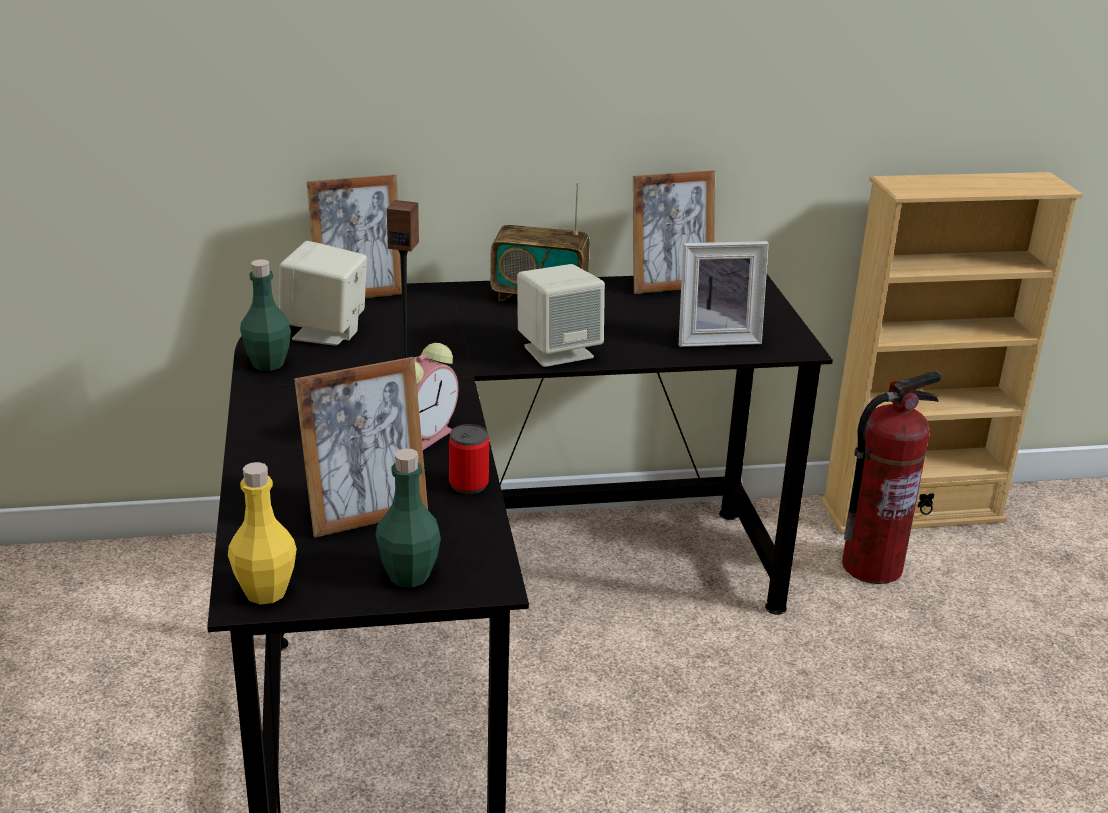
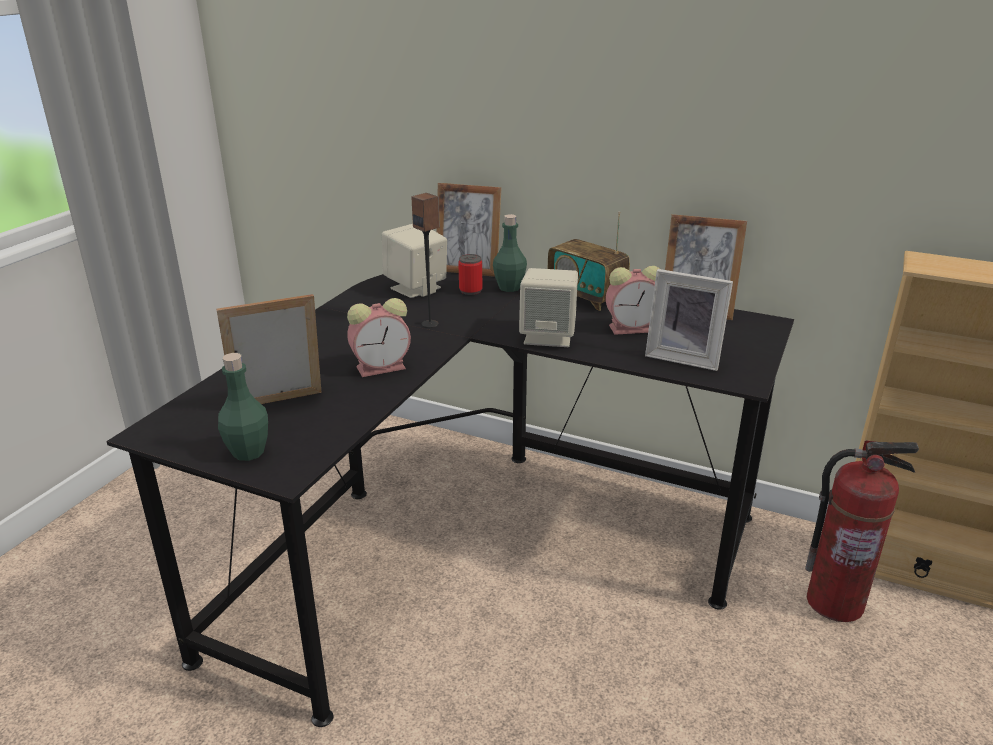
camera: 35 degrees right, 0 degrees up
(265, 592) = (161, 432): yellow bottle -> none
(268, 364) = (356, 299): green bottle -> green bottle (509, 288)
(366, 515) = (280, 405): picture frame -> picture frame turned 150 degrees clockwise
(468, 484) = (367, 406): can -> can (470, 290)
(631, 319) = (633, 328): none -> alarm clock

